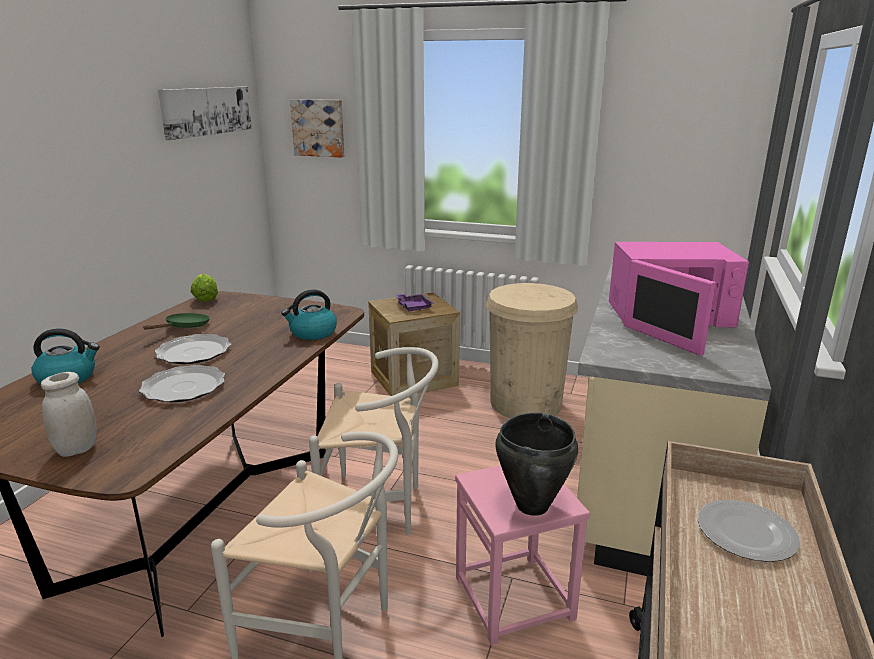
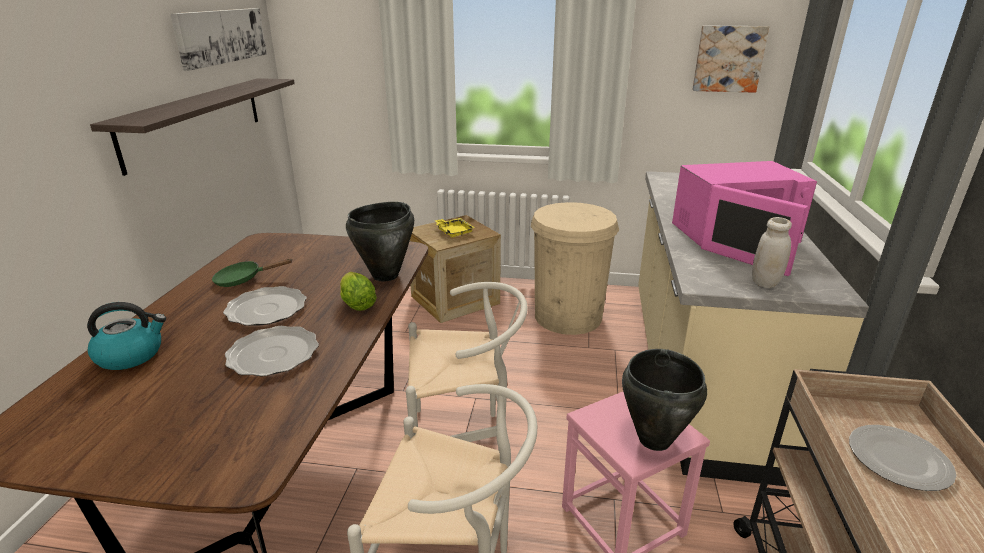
camera: 10 degrees left, 5 degrees up
(76, 449) = (178, 450): white jar -> white jar (765, 282)
(173, 185) = (195, 120): none -> shelf
(184, 327) = (243, 279): green frying pan -> green frying pan turned 120 degrees counterclockwise
(205, 298) = (252, 242): lettuce -> lettuce (356, 303)
(312, 333) = (386, 276): kettle -> black cooking pot
(319, 128) = (339, 52): picture -> picture (728, 58)
(414, 307) = (454, 232): purple tray -> yellow tray

